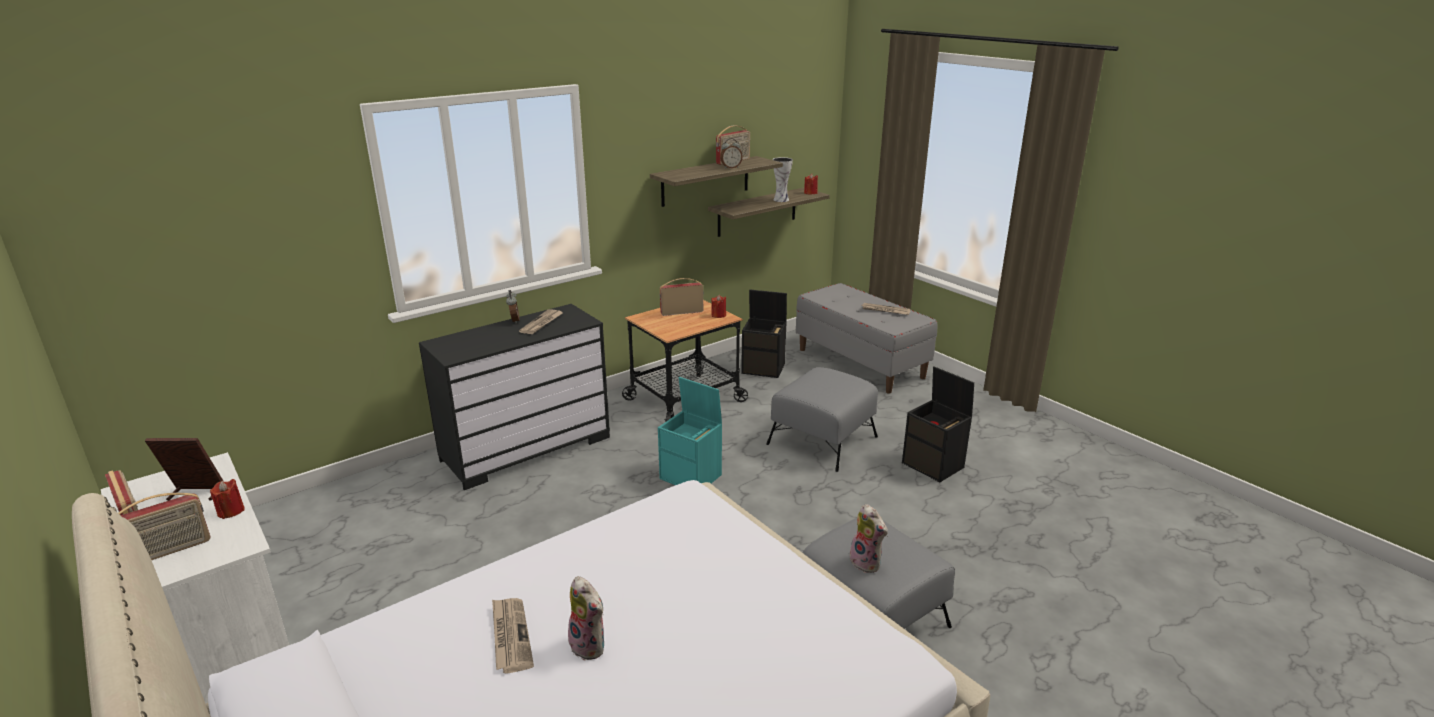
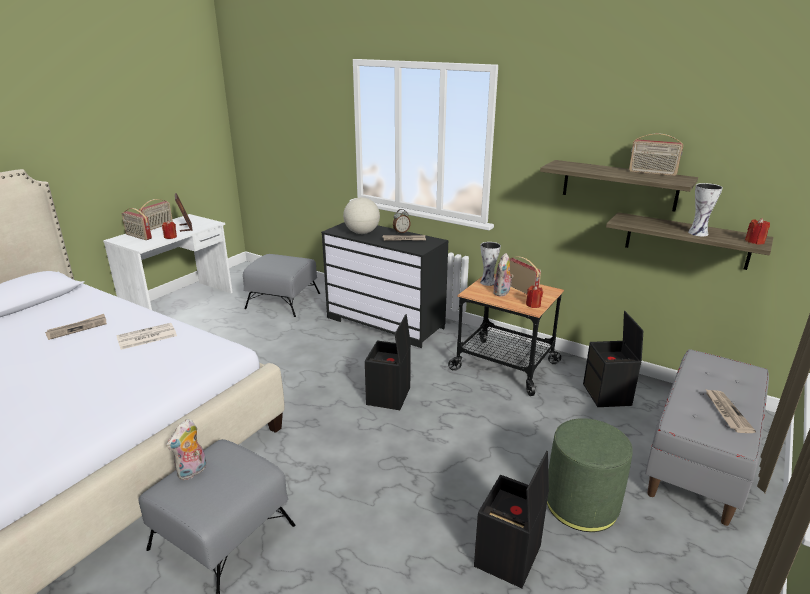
camera: 70 degrees right, 0 degrees up
(486, 342) = (362, 233): none -> globe
(590, 645) = (62, 351): plush toy -> plush toy (502, 293)
(601, 560) = (146, 337): none -> newspaper
(652, 322) = (488, 282): none -> vase
(692, 477) = (389, 396): turquoise storage box -> black storage box
(730, 167) = (625, 174): alarm clock -> none
(823, 440) = (499, 459): grey ottoman -> grey ottoman (283, 301)
(890, 420) = (581, 504): none -> green ottoman

